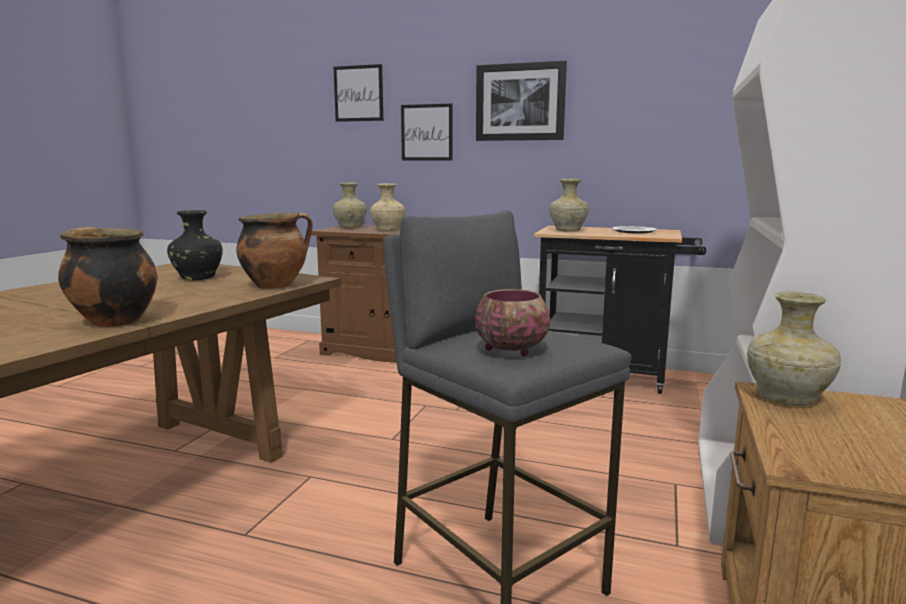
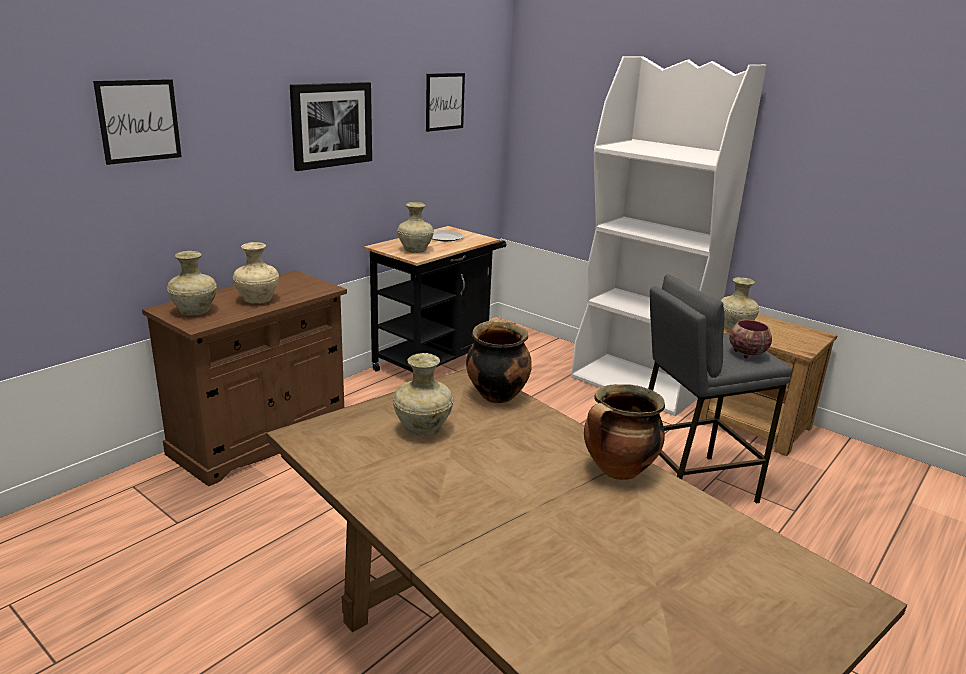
camera: 70 degrees left, 10 degrees up
(199, 278) = (422, 429): black vase -> beige vase
(427, 132) = (238, 167): picture -> picture (444, 101)

